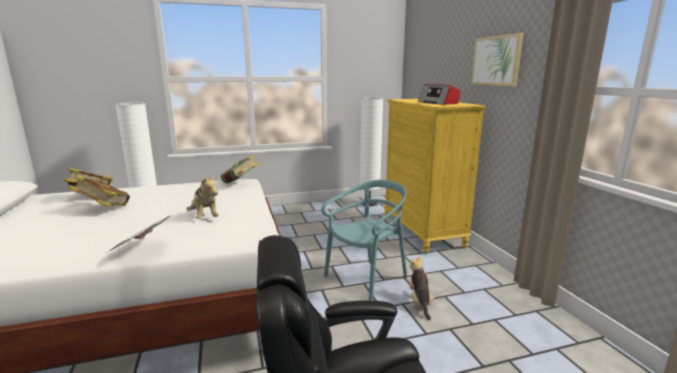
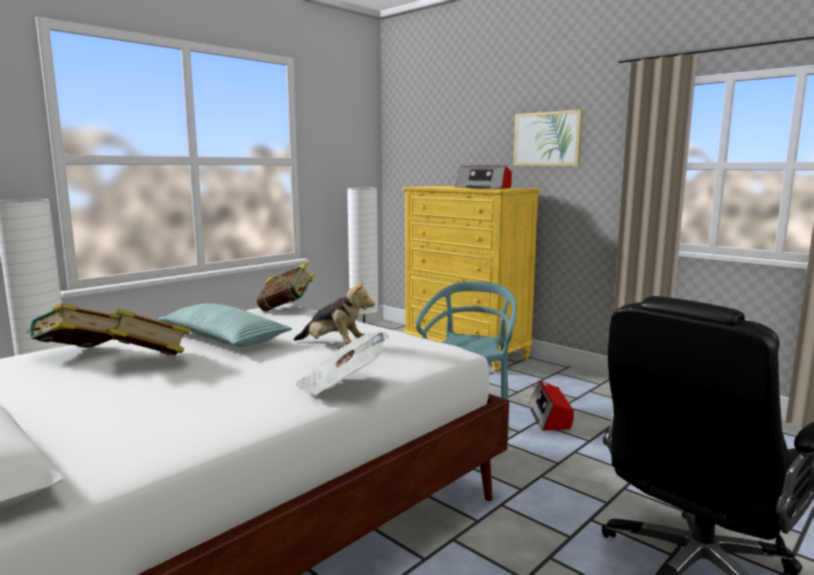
camera: 30 degrees left, 5 degrees down
(166, 199) = (224, 339): none -> pillow
(420, 302) = (550, 417): plush toy -> radio

